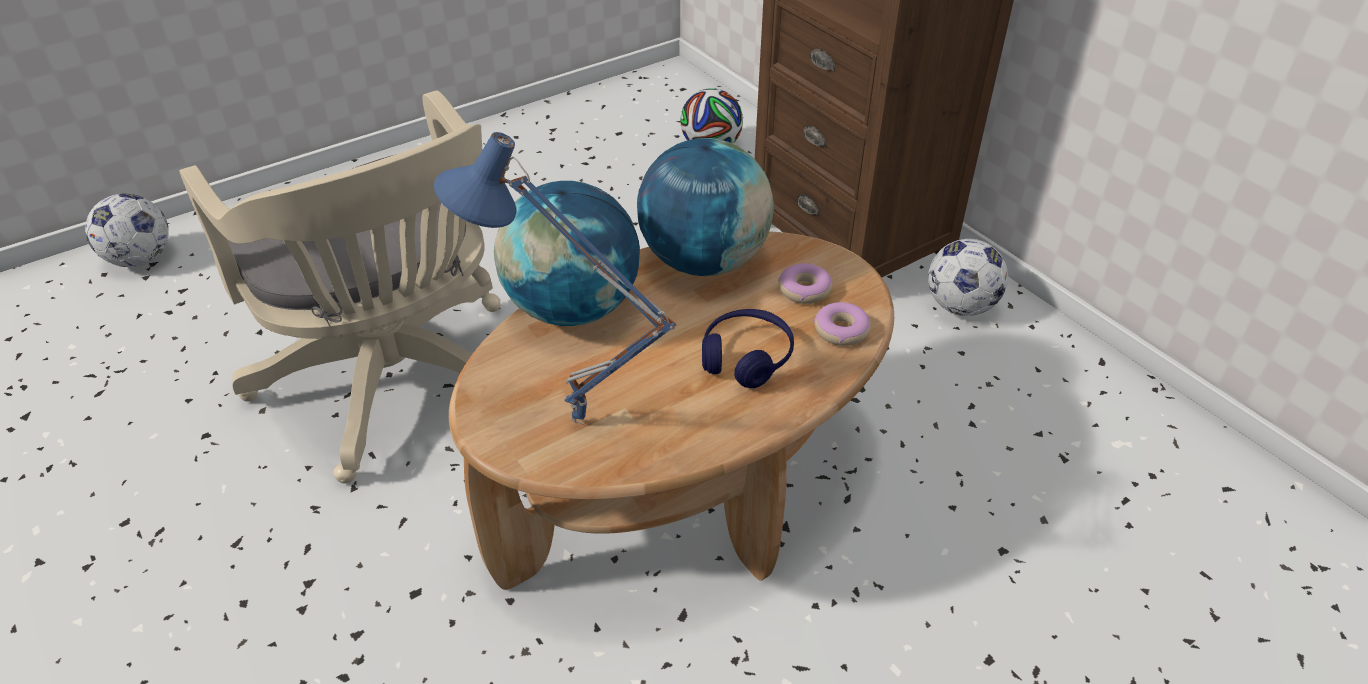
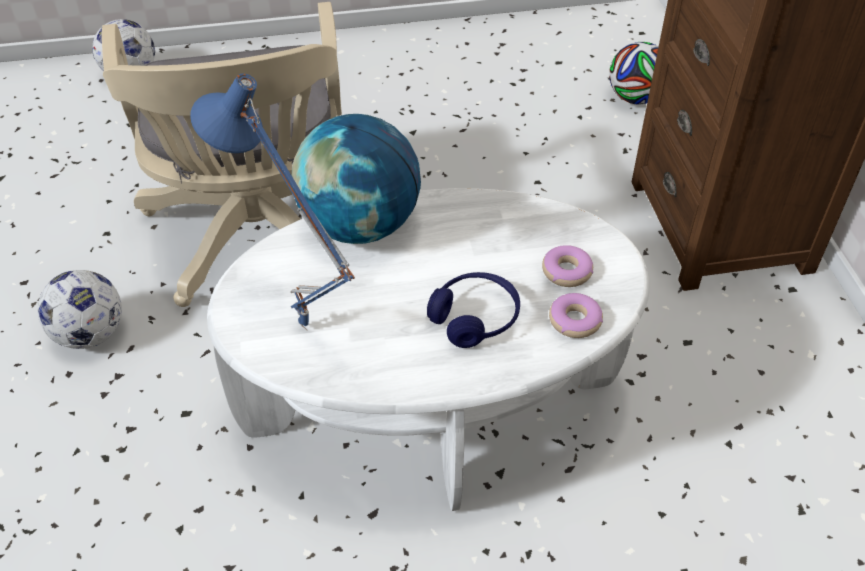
camera: 25 degrees right, 5 degrees up
(683, 491) = (432, 408): brown coffee table -> white coffee table
(704, 262) = (495, 217): globe -> none
(960, 307) = (788, 327): football -> football (90, 335)

